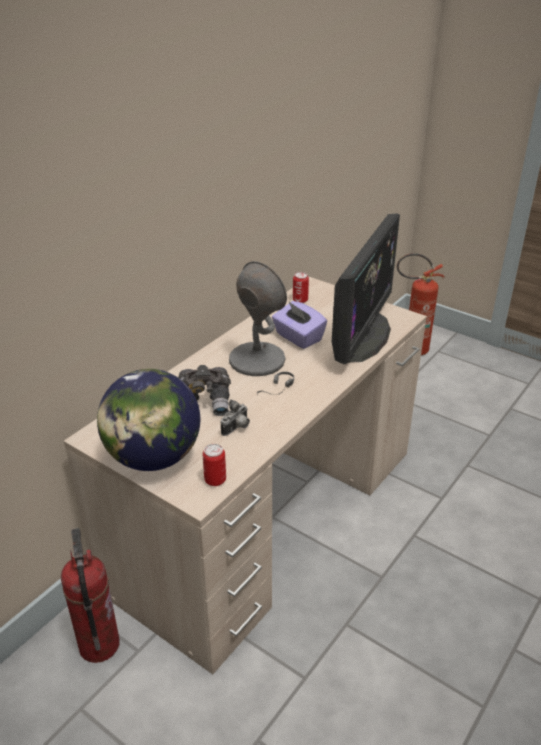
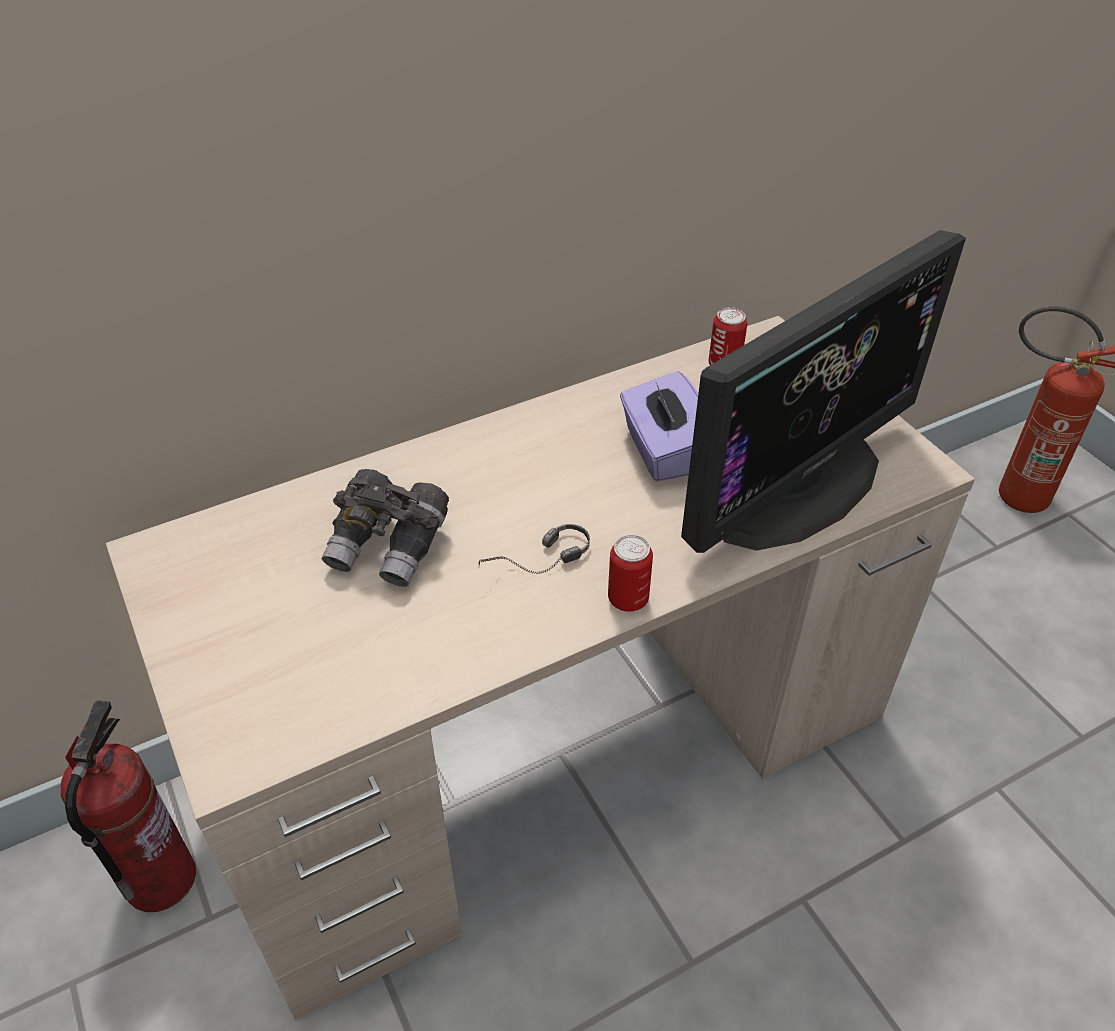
camera: 25 degrees right, 10 degrees up
(154, 457) = (218, 637): globe -> none
(215, 480) = (285, 733): can -> can (628, 599)
(237, 428) = (407, 626): camera -> none
(256, 360) = (549, 478): grey table lamp -> none

